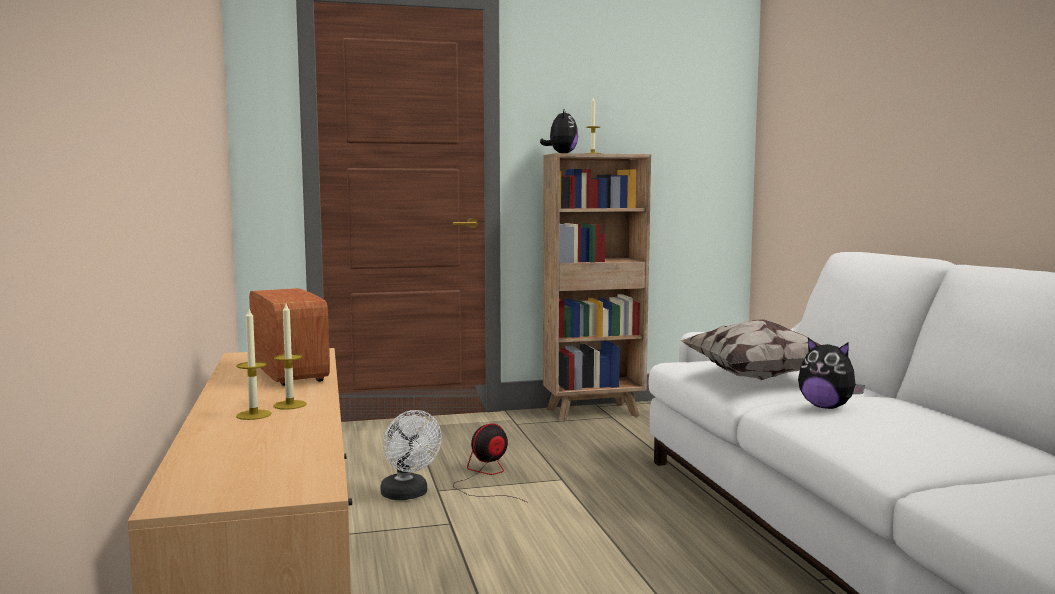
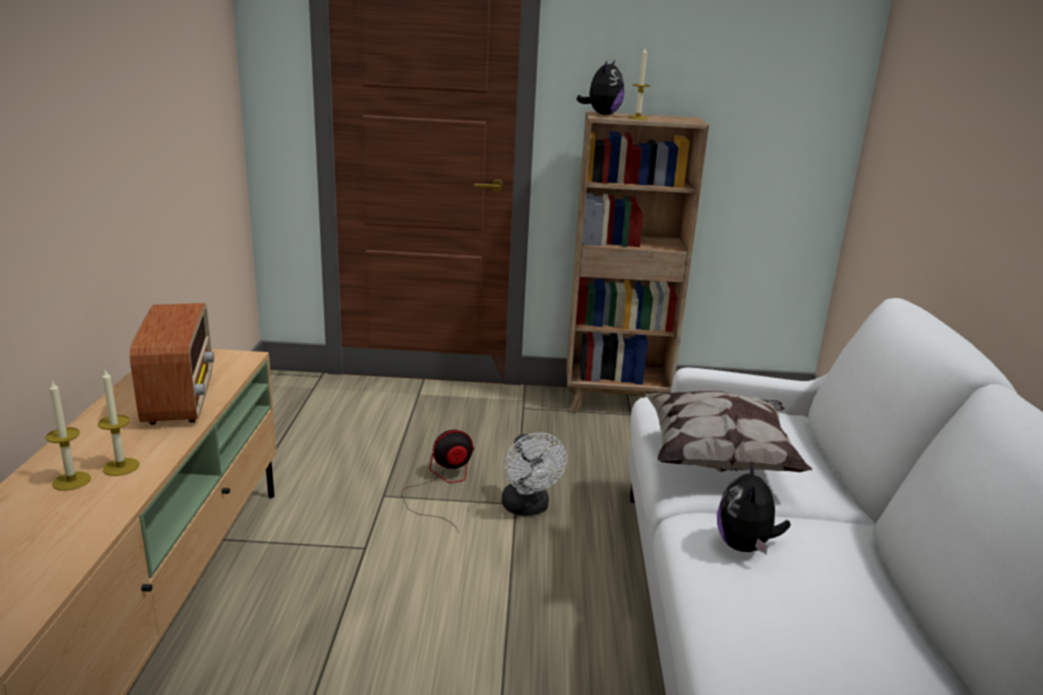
camera: 15 degrees right, 15 degrees up
(408, 495) = (351, 497): white fan -> white fan (528, 508)
(826, 407) = (745, 546): plush toy -> plush toy turned 45 degrees clockwise

